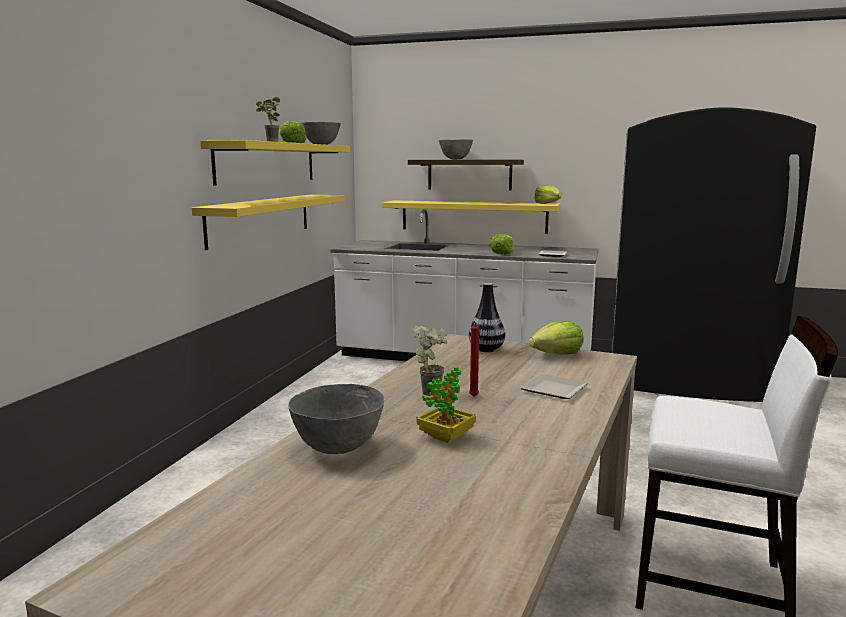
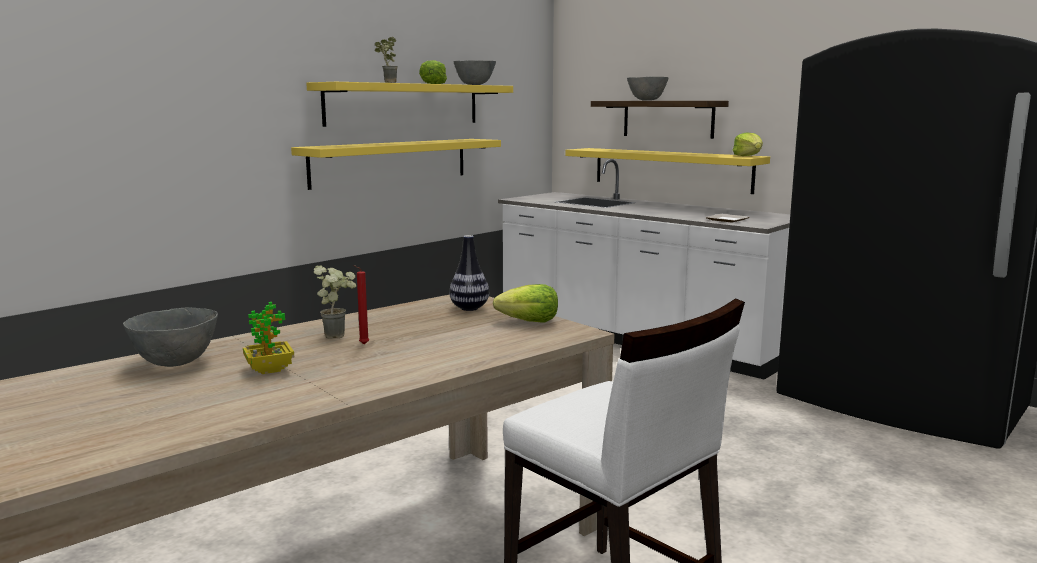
camera: 25 degrees right, 0 degrees up
(502, 253) = (672, 214): lettuce -> none
(555, 391) = (448, 351): plate -> none

